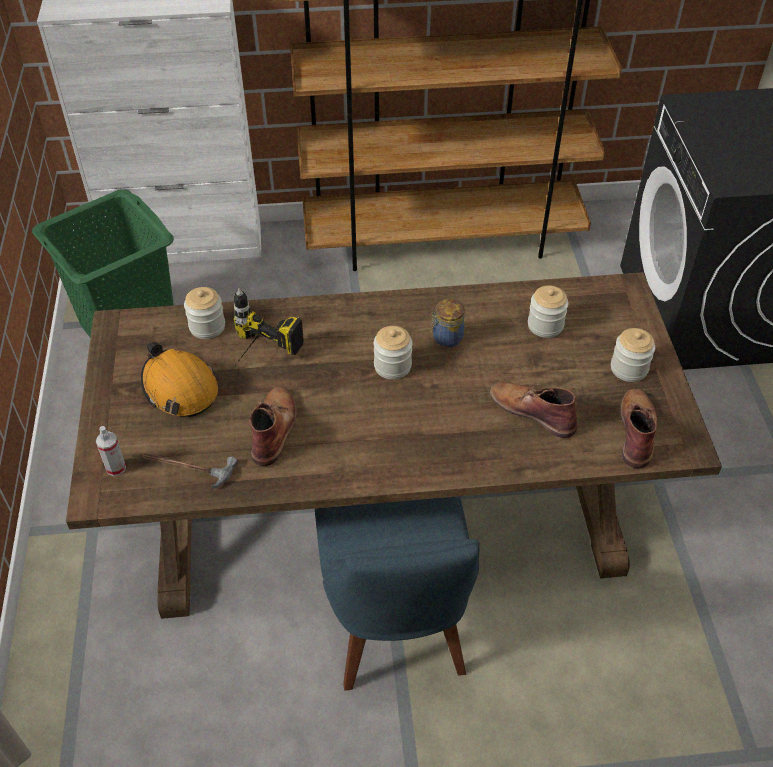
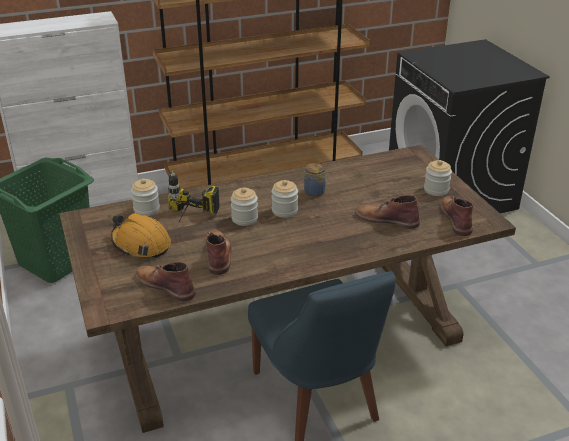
camera: 15 degrees left, 15 degrees down
(116, 468) = (112, 293): spray bottle -> none
(187, 468) = (165, 285): hammer -> brown boot
(545, 325) = (374, 177): jar -> jar (244, 219)

